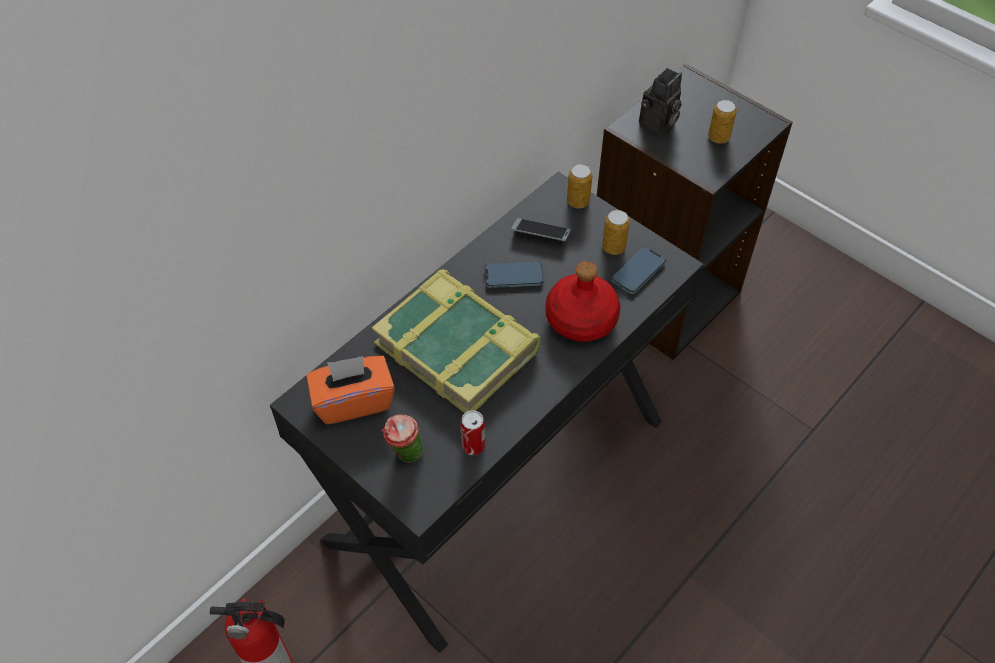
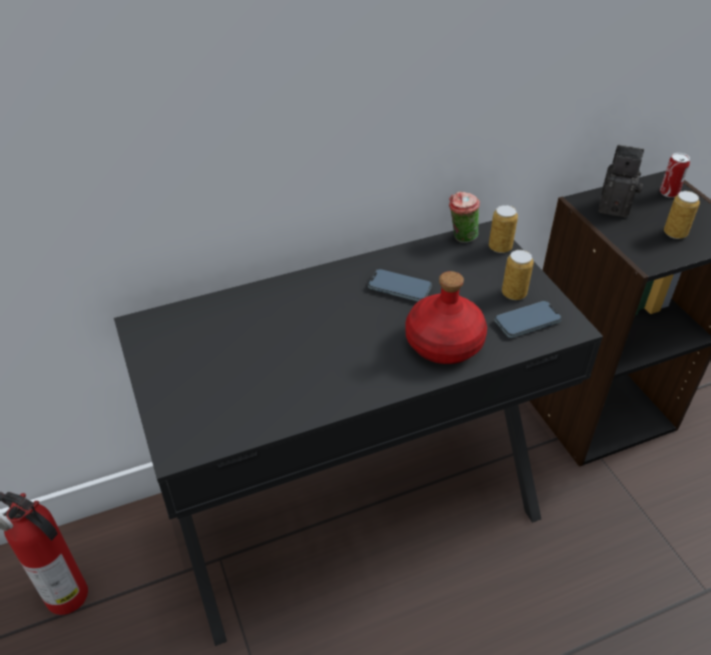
camera: 25 degrees right, 10 degrees down
(353, 401) = (185, 339): orange tissue box -> none
(405, 455) = (197, 400): cup -> cup (461, 238)
(458, 347) = (309, 327): book -> none
(473, 445) = (265, 416): can -> can (668, 192)
(540, 234) = (447, 262): phone -> none
(658, 123) = (616, 207): camera -> camera turned 135 degrees counterclockwise

